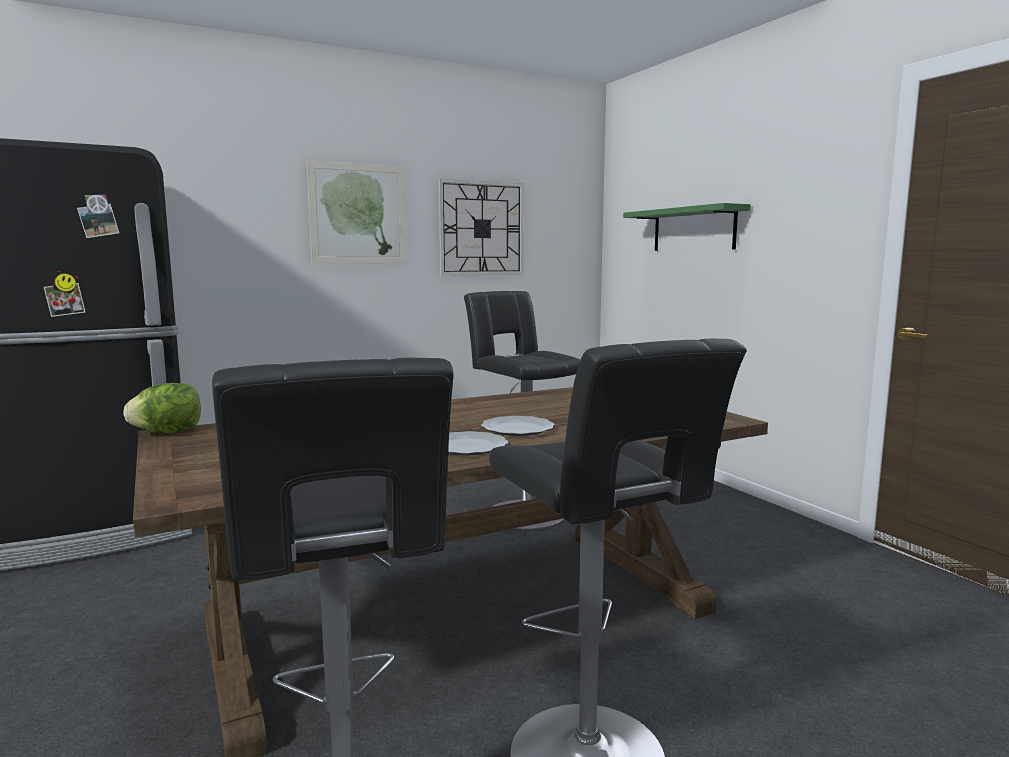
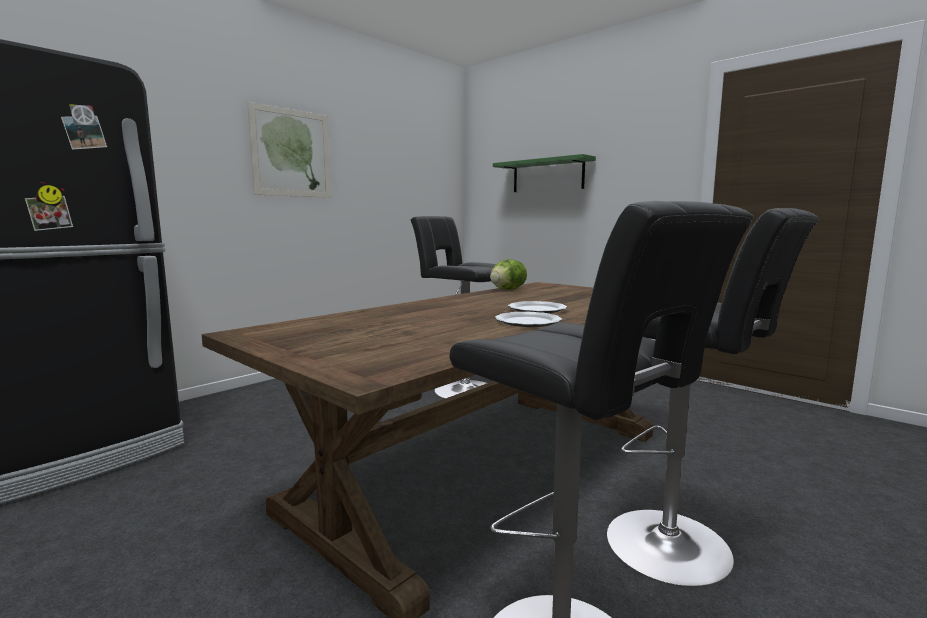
camera: 20 degrees left, 0 degrees up
(168, 433) = (239, 333): lettuce -> lettuce (507, 289)
(481, 228) = (385, 172): wall clock -> none

